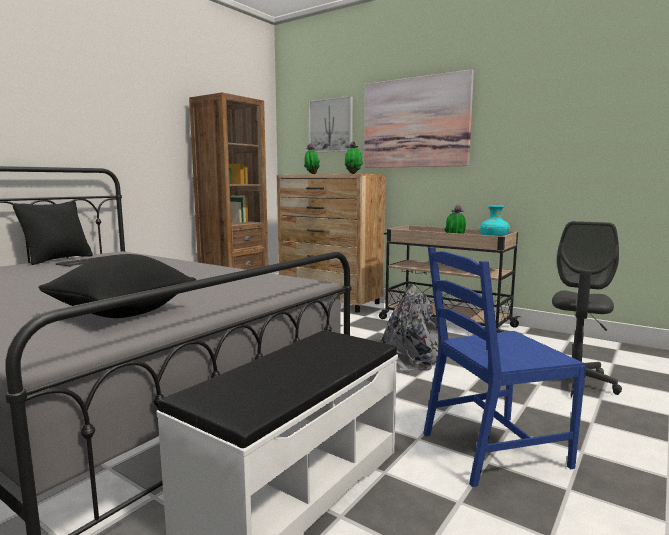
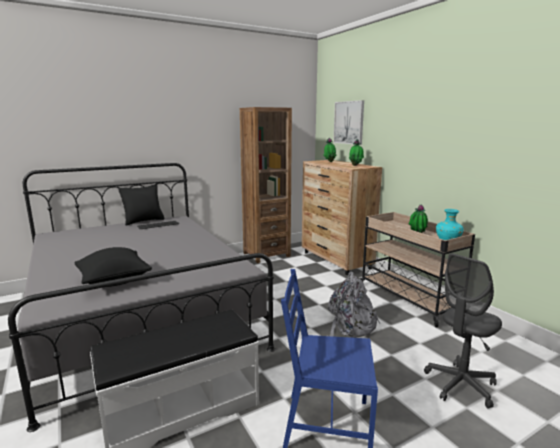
camera: 25 degrees right, 5 degrees up
(415, 123) = (406, 126): picture -> none

